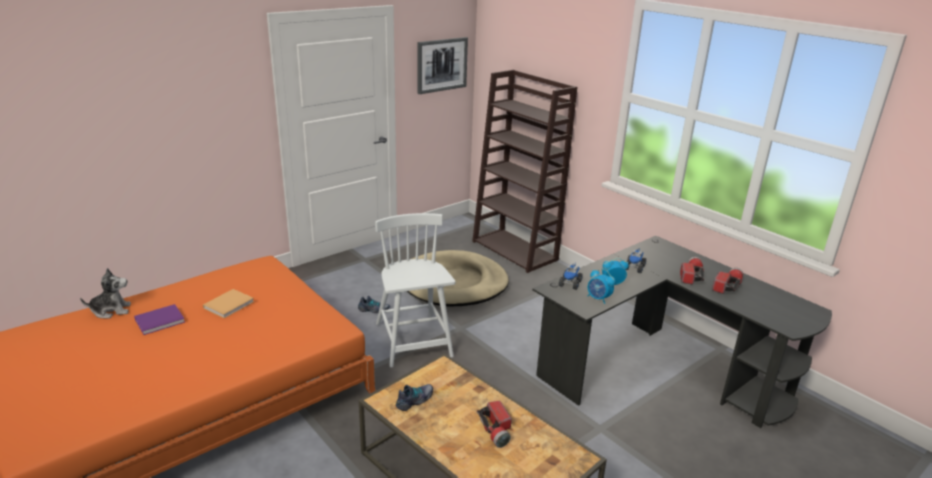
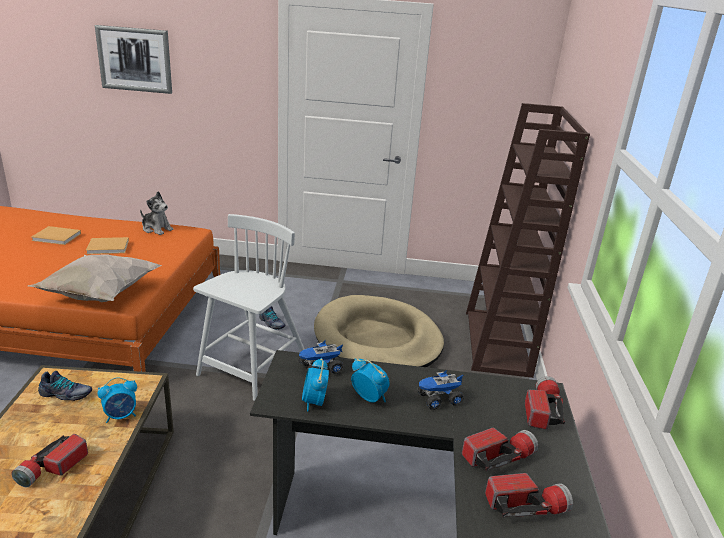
camera: 45 degrees right, 0 degrees up
(111, 310) = (55, 219): plush toy -> plush toy (156, 229)
(161, 320) = (58, 237): purple book -> beige book
(309, 336) = (99, 295): none -> white pillow
(442, 65) = (496, 90): picture -> picture (134, 59)
(471, 386) = (121, 416): none -> alarm clock
(670, 250) = (542, 410): none -> flashlight

